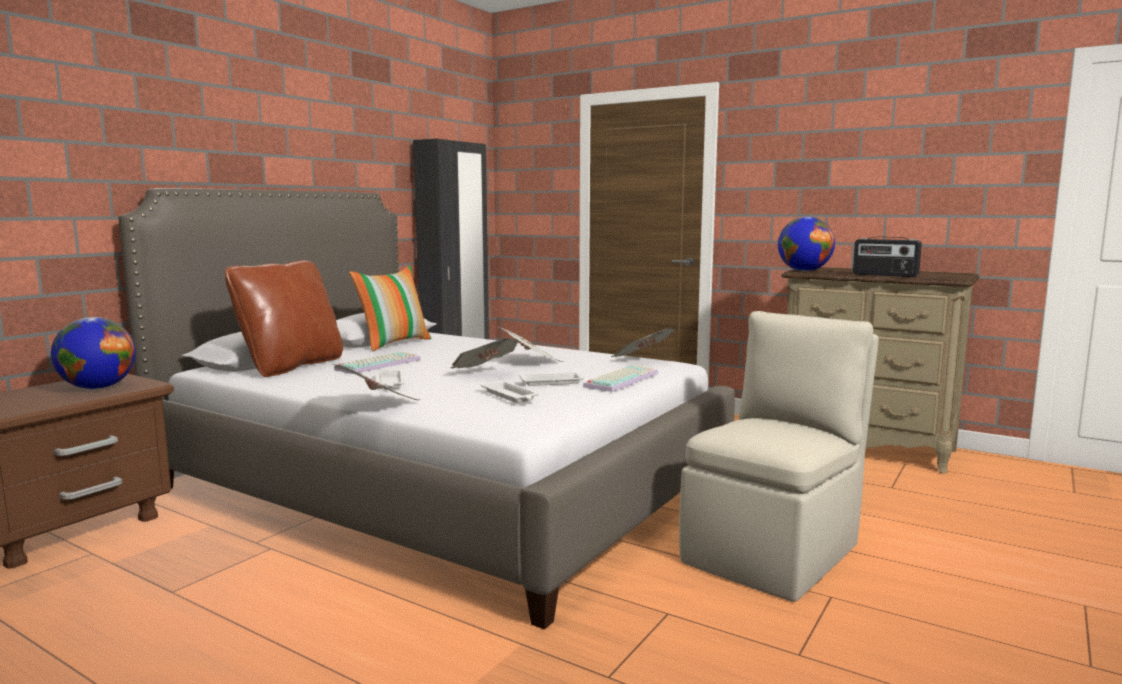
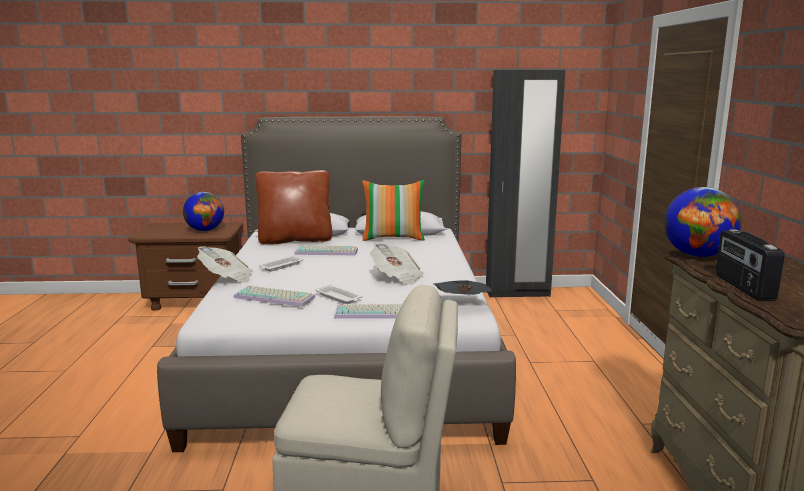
camera: 55 degrees right, 5 degrees up
(484, 373) = (339, 276): newspaper -> none
(510, 396) = (276, 297): white tray -> keyboard

